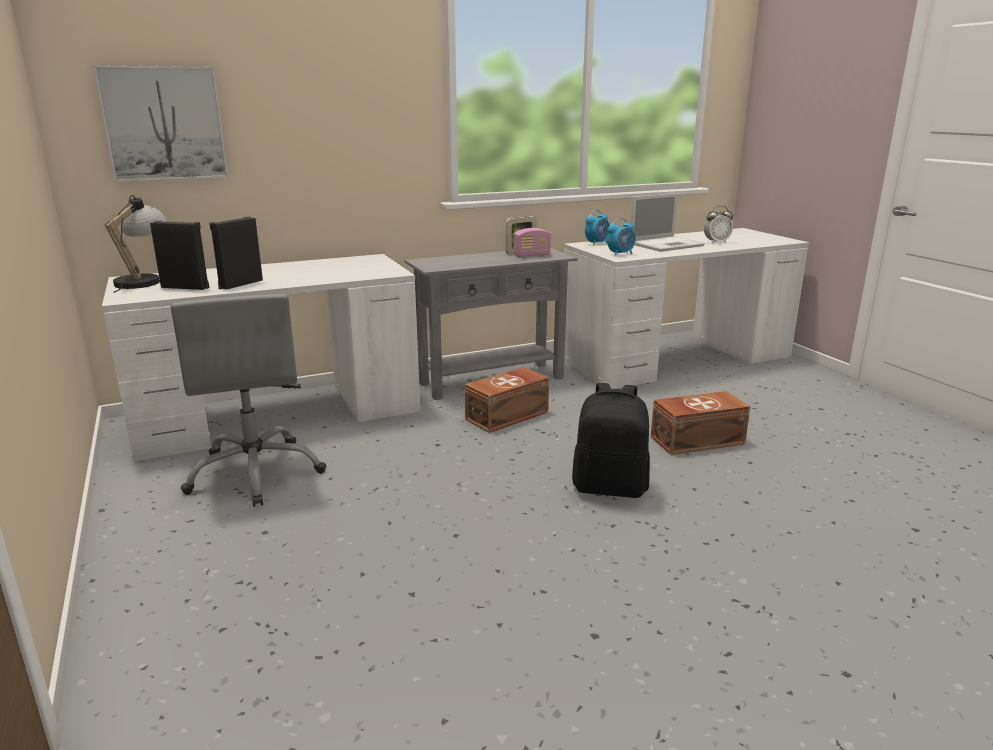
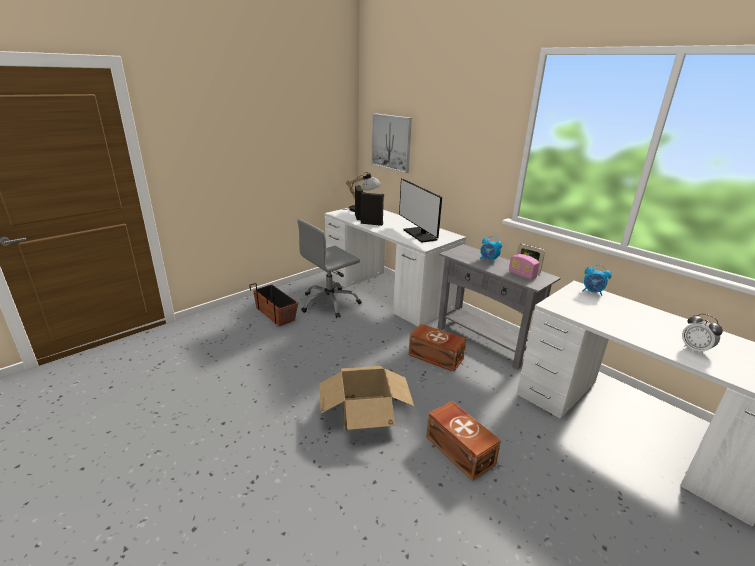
camera: 70 degrees right, 5 degrees up
(227, 541) = (275, 314): none -> planter
(343, 269) = (420, 235): none -> monitor
(610, 487) = (365, 412): black backpack -> cardboard box
(620, 254) = (564, 304): alarm clock -> alarm clock (488, 260)
(667, 244) = (638, 322): laptop -> none

